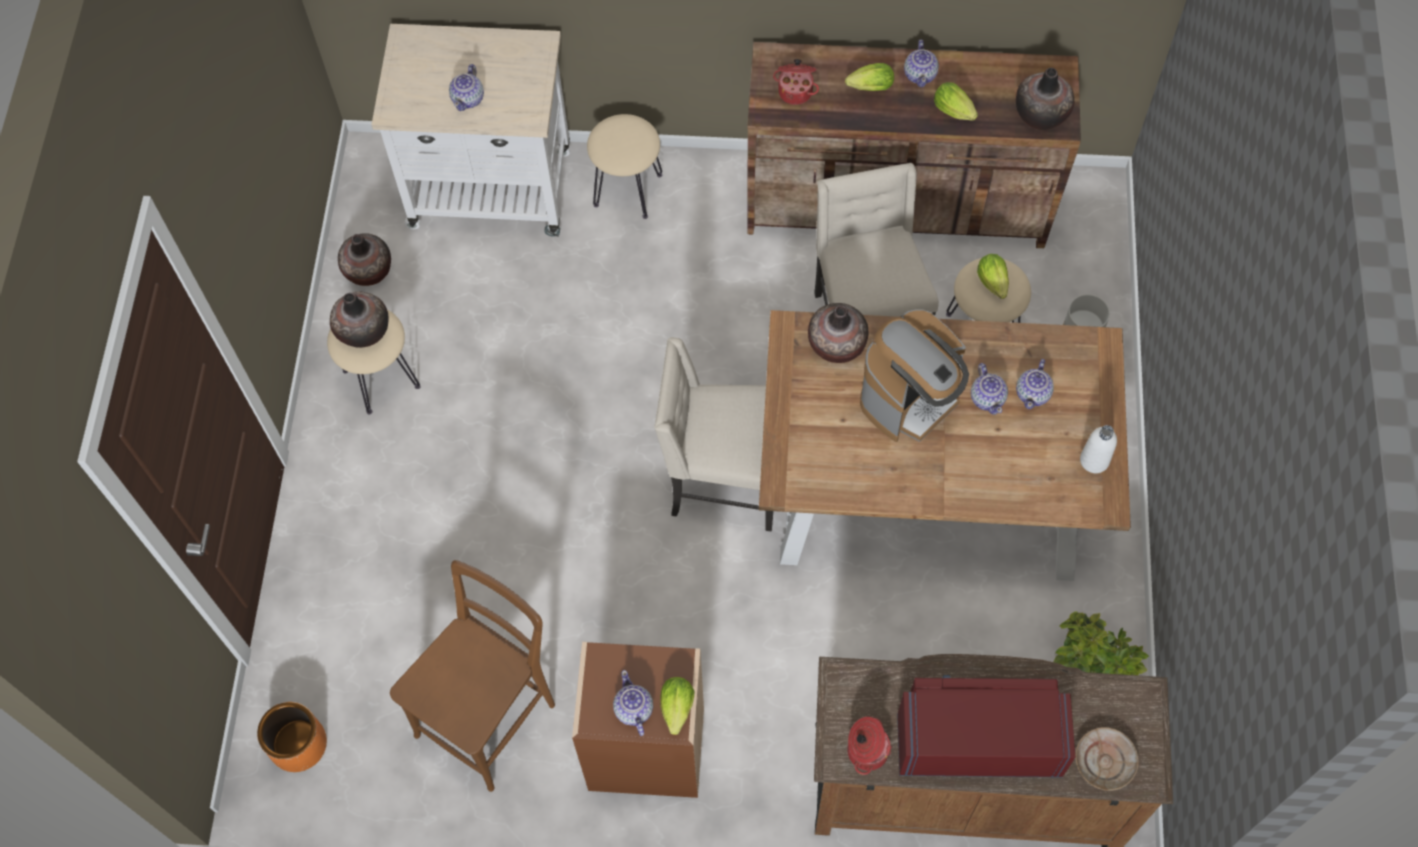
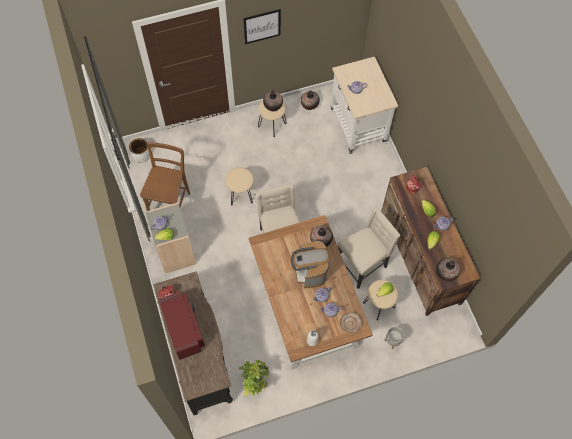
camera: 65 degrees right, 0 degrees up
(215, 189) = (262, 26): none -> picture
(297, 744) = (141, 154): orange planter -> white planter
(491, 714) = (170, 203): brown chair -> brown chair turned 90 degrees counterclockwise
(628, 189) = (379, 168): beige stool -> beige stool (241, 194)
(645, 750) = (175, 252): brown bookcase -> grey bookcase
(910, 399) = (310, 271): coffee machine -> coffee machine turned 60 degrees clockwise
(1105, 761) = (191, 373): beige plate -> beige plate (350, 323)

